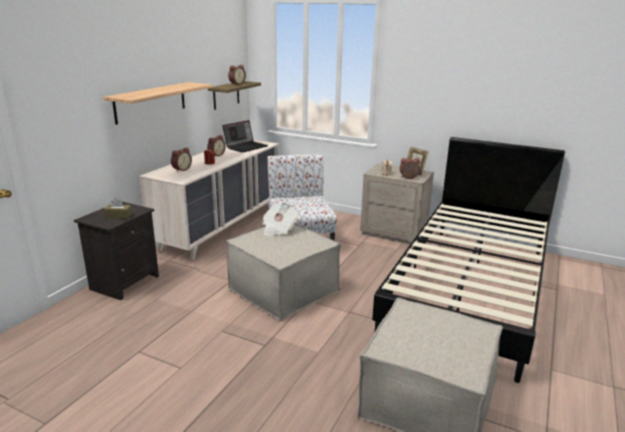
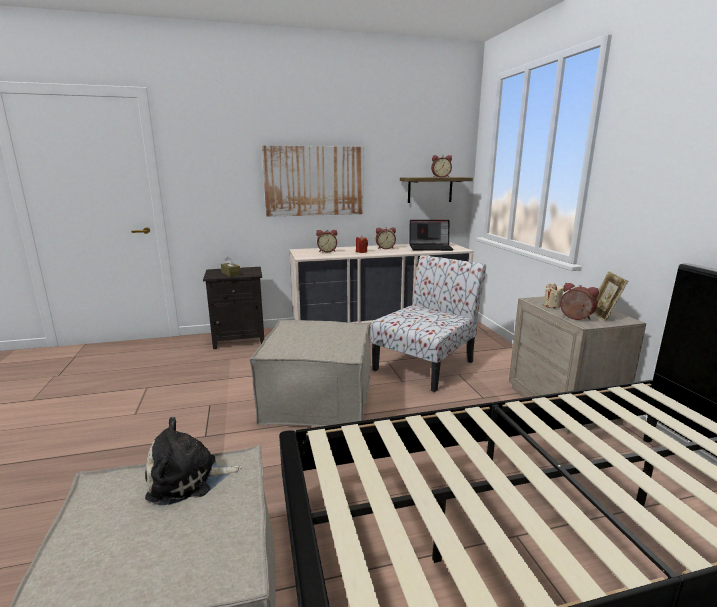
camera: 50 degrees right, 5 degrees down
(151, 102) = (314, 181): shelf -> picture
(278, 229) = (336, 326): newspaper -> none
(408, 322) = (188, 479): none -> plush toy

